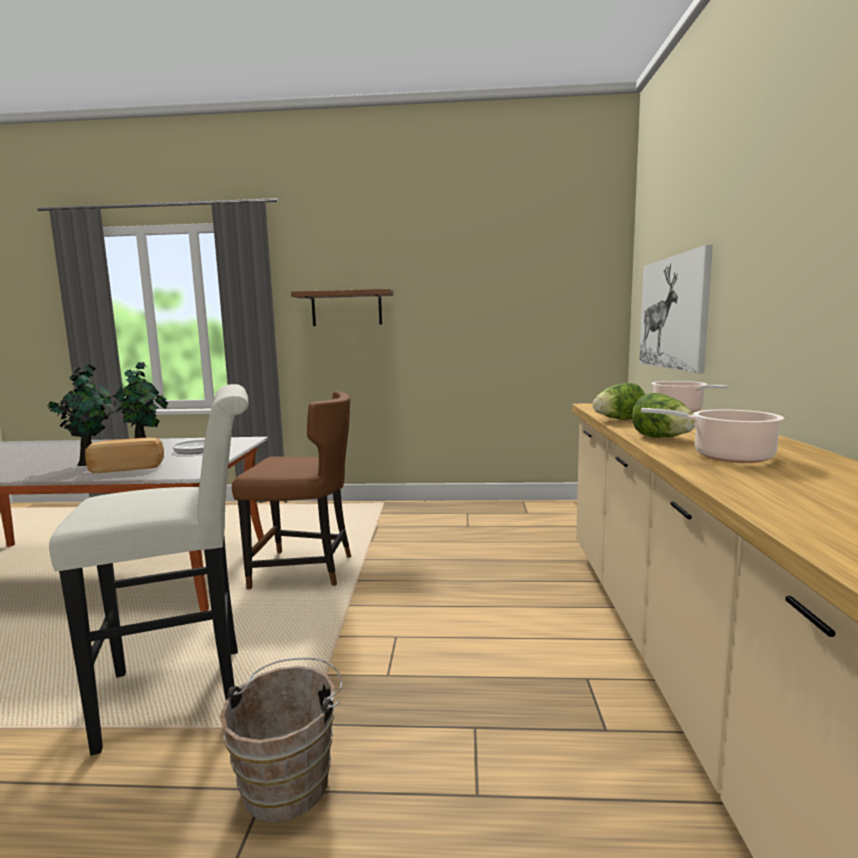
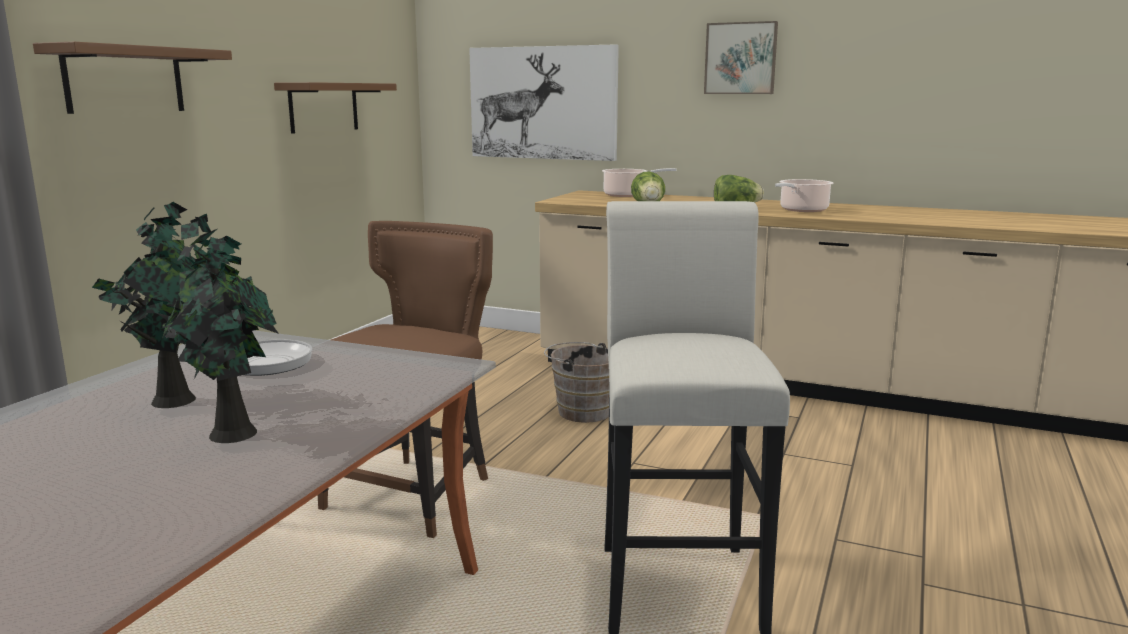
camera: 70 degrees left, 5 degrees up
(128, 468) = (345, 401): bread -> none
(290, 779) = (826, 527): brown bucket -> brown bucket (581, 411)
(504, 321) = (323, 107): none -> brown shelf
(795, 239) = (741, 58): none -> picture

